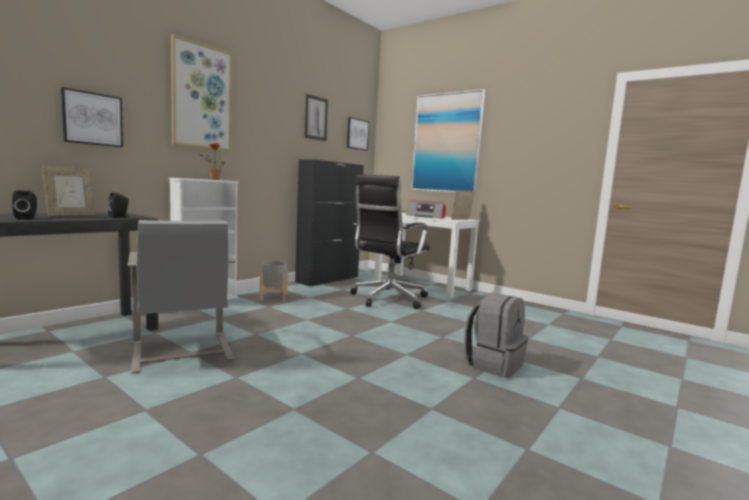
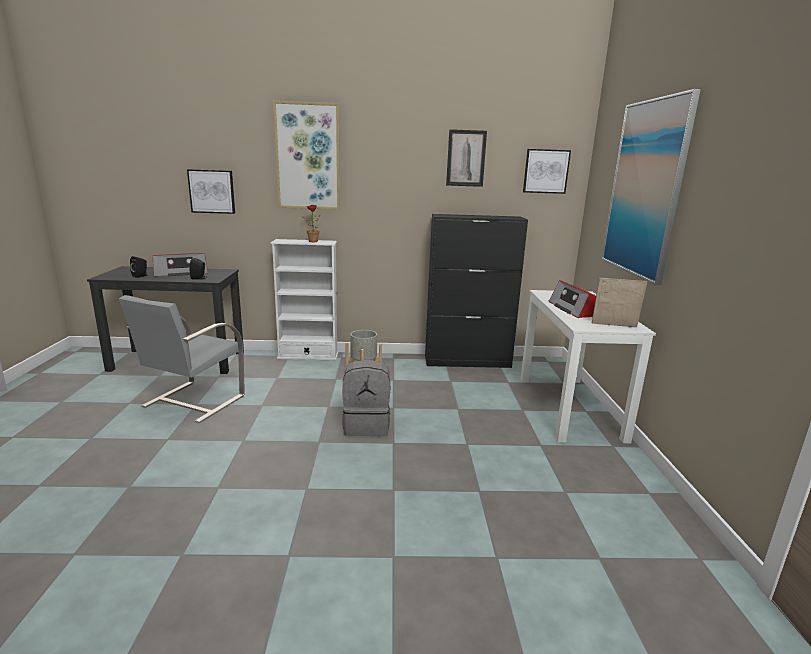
camera: 50 degrees right, 10 degrees up
(71, 215) = (181, 273): picture frame -> radio
(387, 299) = (466, 412): black office chair -> none
(493, 364) = (348, 557): grey backpack -> grey backpack (367, 425)

